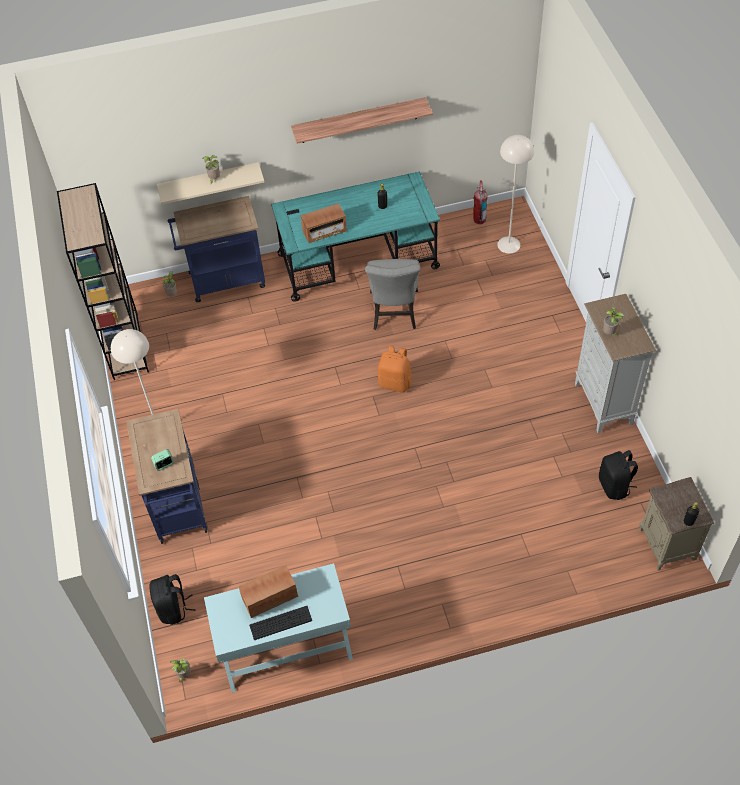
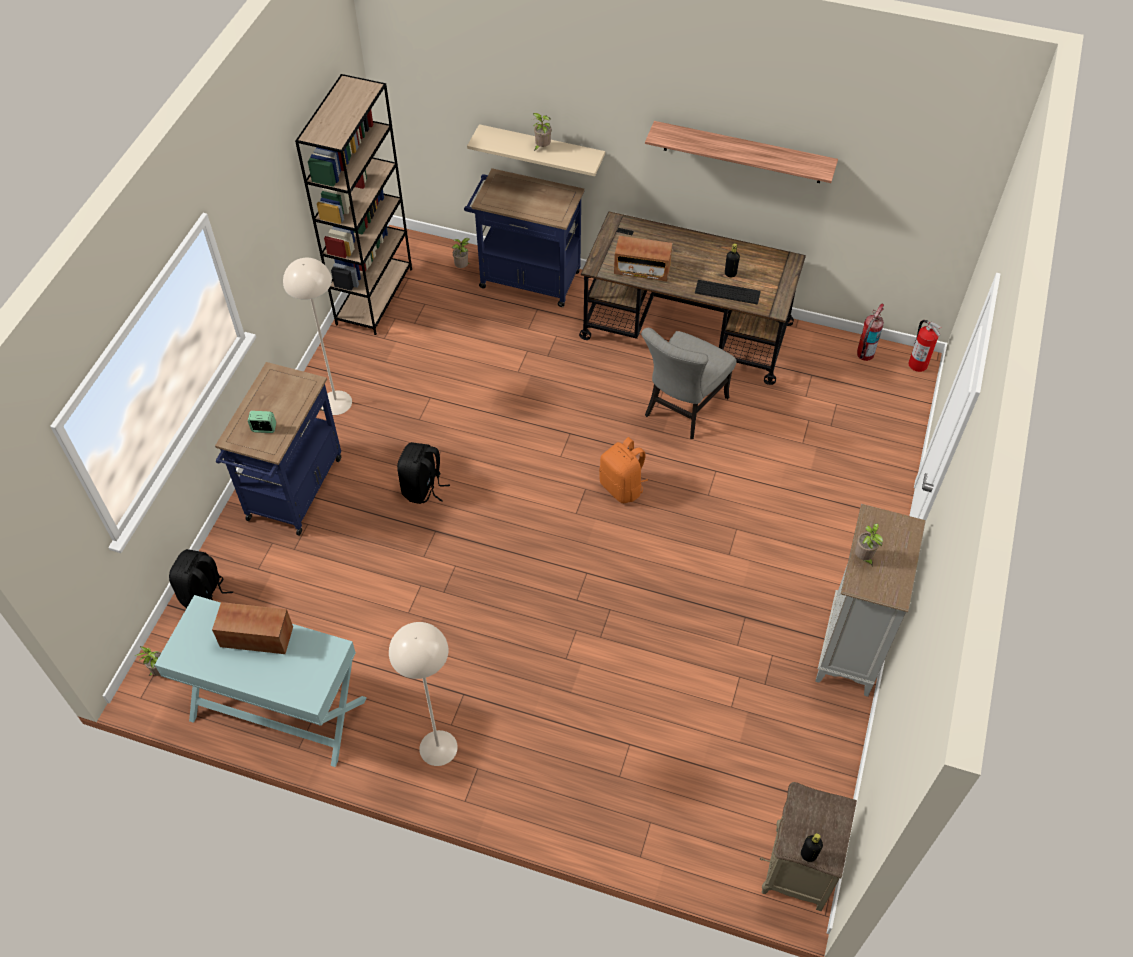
camera: 30 degrees right, 0 degrees up
(280, 623) = (245, 672): keyboard -> keyboard (727, 292)
(357, 261) = (686, 331): turquoise desk -> brown desk
(509, 244) = (878, 400): beige floor lamp -> beige floor lamp (438, 748)
(515, 210) = (917, 364): none -> fire extinguisher
(615, 486) = (787, 757): black backpack -> black backpack (423, 488)

